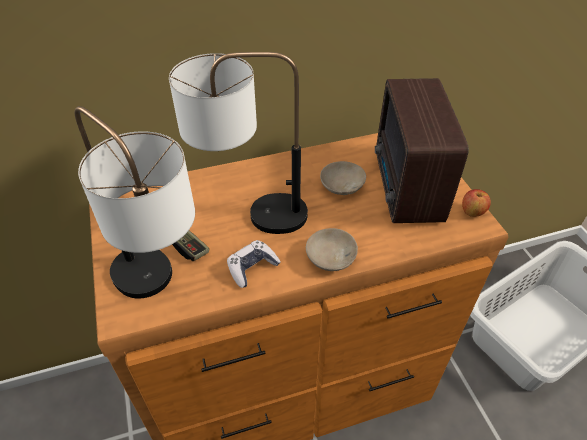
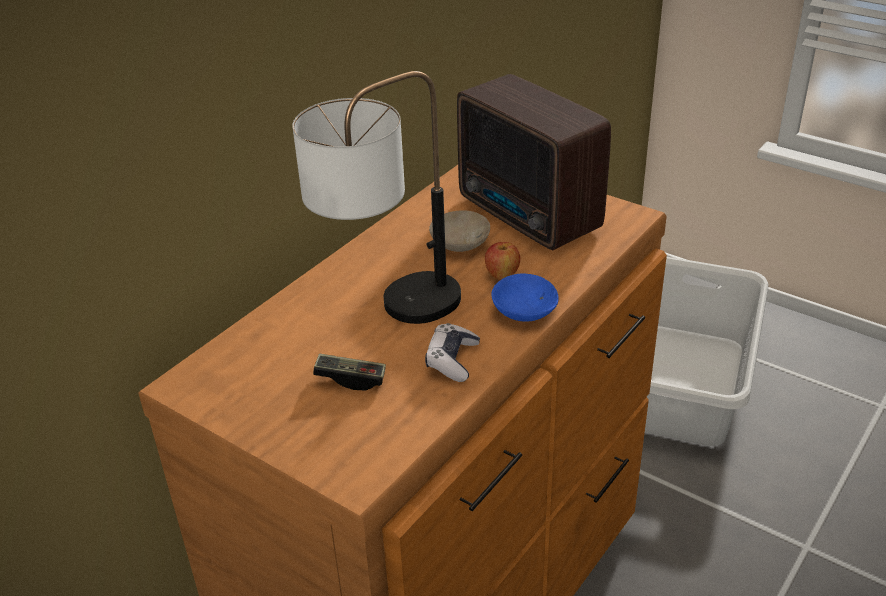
camera: 35 degrees left, 10 degrees down
(160, 291) = (374, 433): table lamp -> none
(329, 257) = (522, 311): beige bowl -> blue bowl
(472, 212) = (614, 208): apple -> apple (502, 275)

